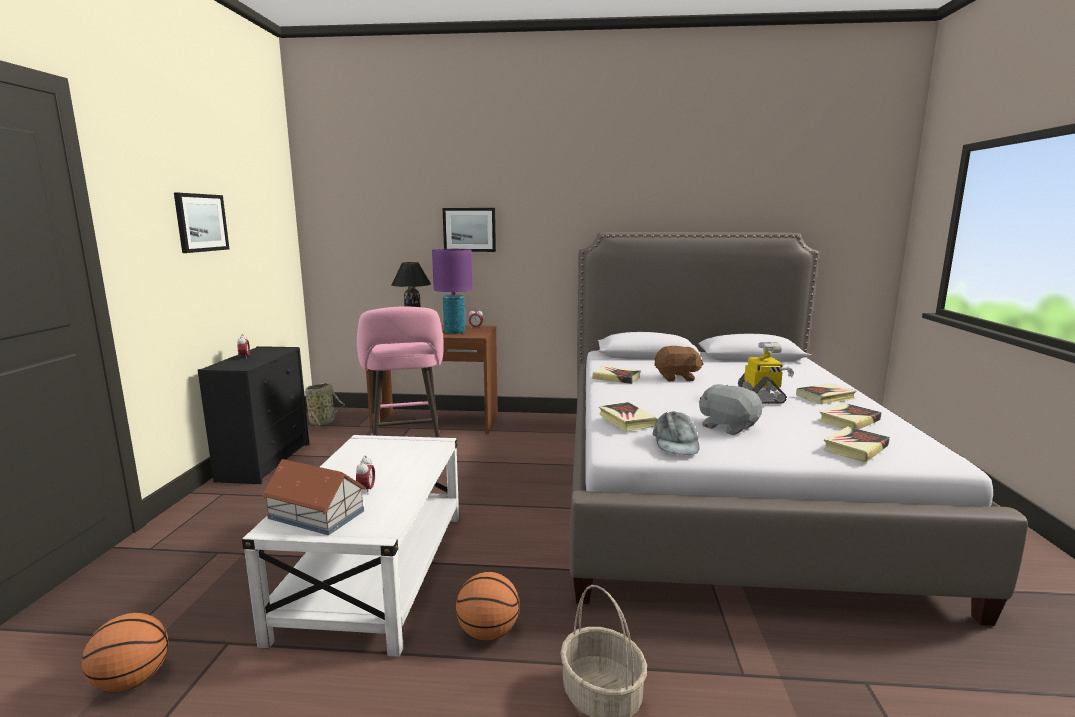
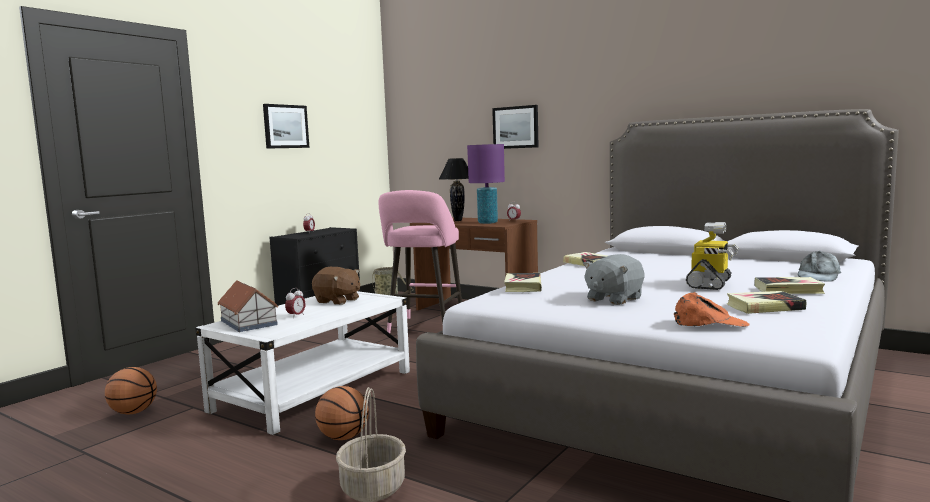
camera: 30 degrees right, 5 degrees down
(675, 442) = (532, 301): grey cap -> grey cap (818, 276)
(677, 378) = (652, 267): brown plush toy -> brown plush toy (337, 301)
(728, 427) = (613, 299): grey plush toy -> grey plush toy turned 120 degrees counterclockwise
(855, 448) = (710, 323): book -> orange cap

